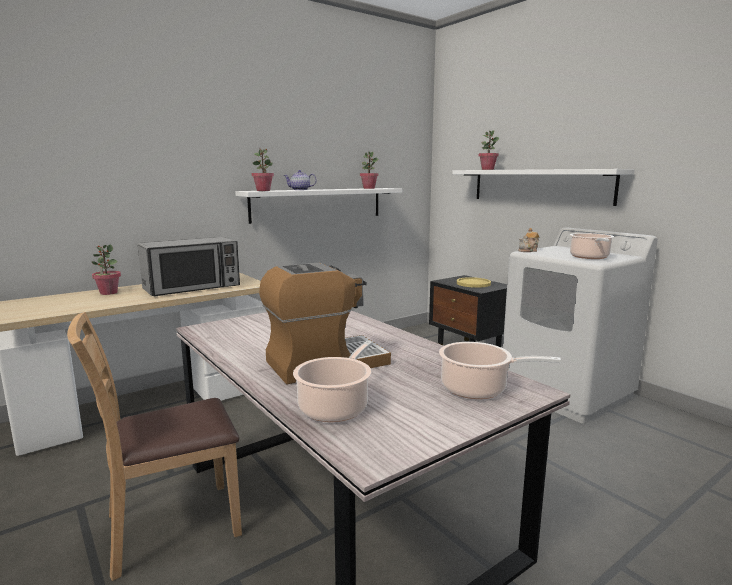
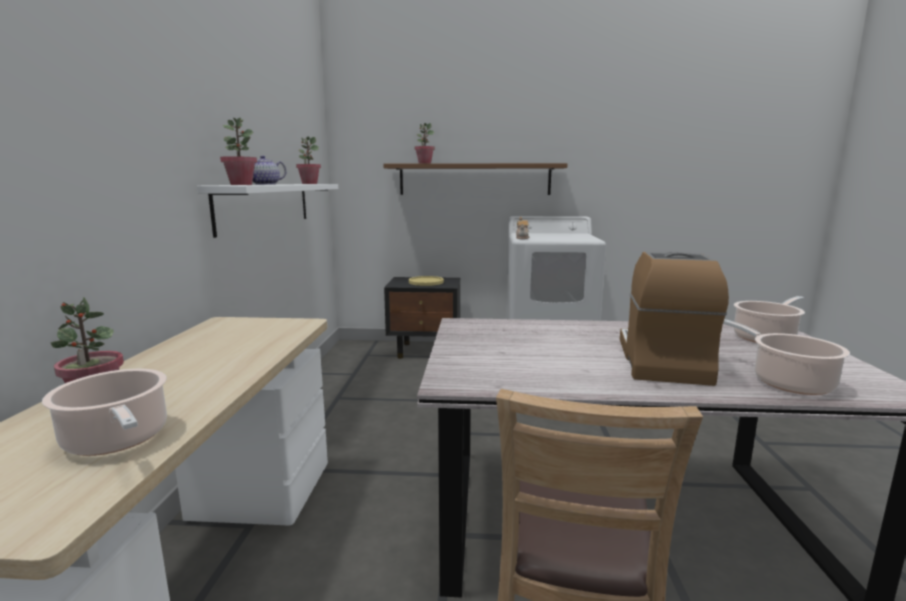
camera: 50 degrees left, 0 degrees up
(193, 288) = (233, 349): microwave -> none
(539, 185) = (474, 179): white shelf -> brown shelf
(590, 257) = (574, 237): cooking pot -> cooking pot (117, 440)

